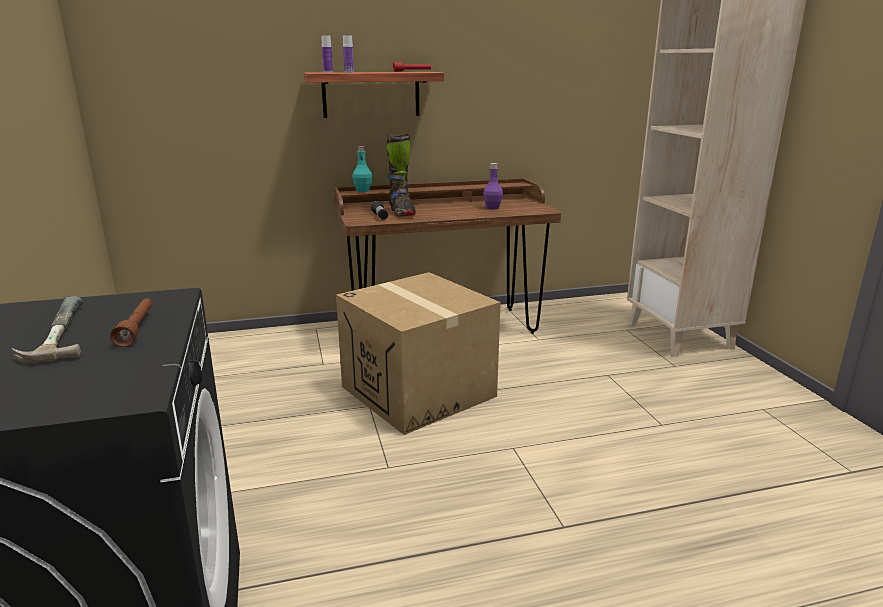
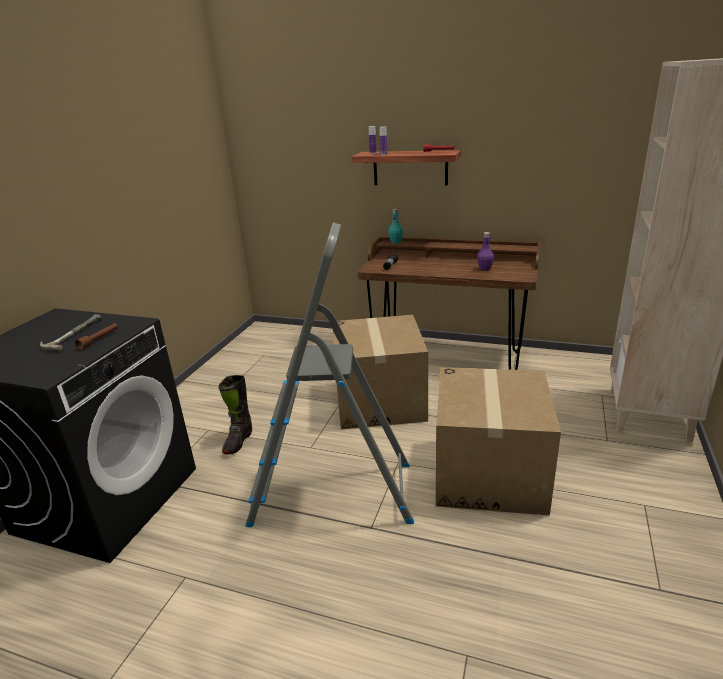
camera: 35 degrees right, 5 degrees up
(401, 213) = (409, 264): black boot -> black boot (238, 441)
(475, 510) = (331, 494): none -> grey step ladder
(615, 427) = (489, 474): none -> cardboard box

